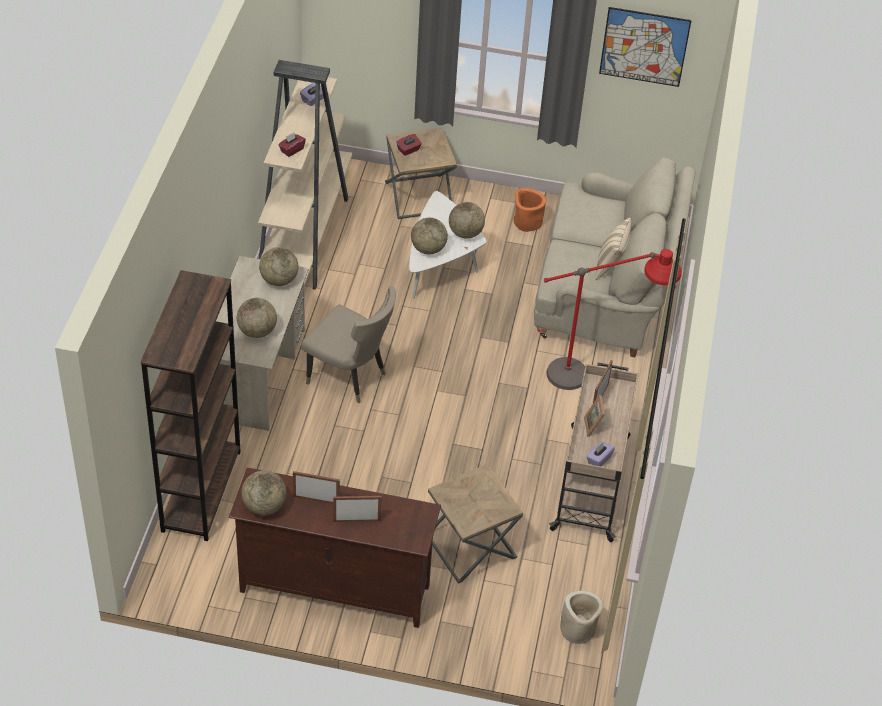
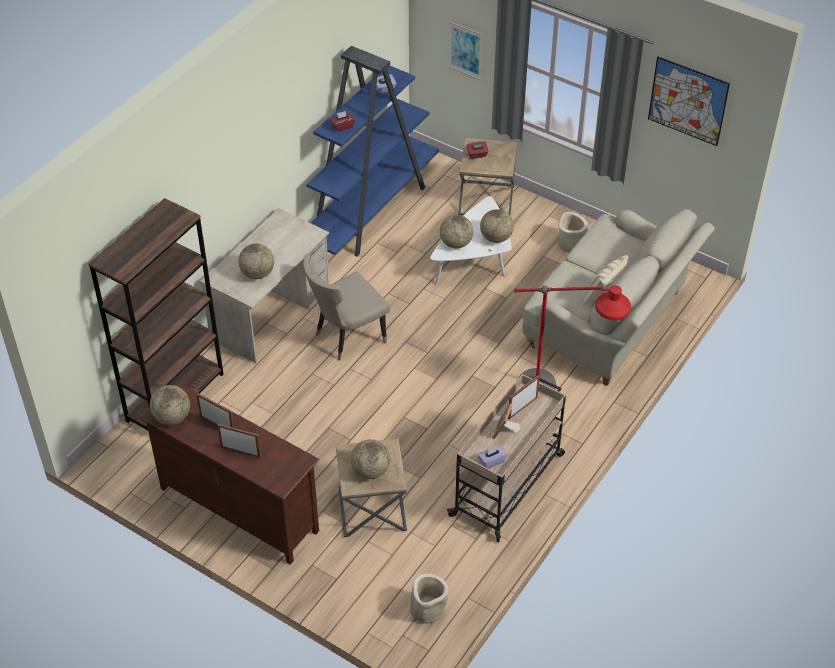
camera: 25 degrees right, 0 degrees up
(279, 280) = (299, 236): globe -> globe (370, 471)
(303, 236) = (371, 210): beige bookcase -> blue bookcase
(350, 377) = (346, 337): beige chair -> beige chair turned 90 degrees clockwise
(376, 40) = (465, 50): none -> picture
(526, 222) = (570, 244): orange planter -> beige planter

